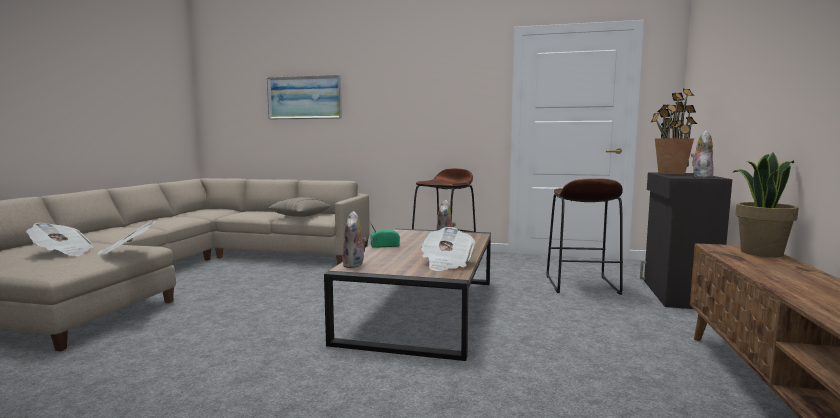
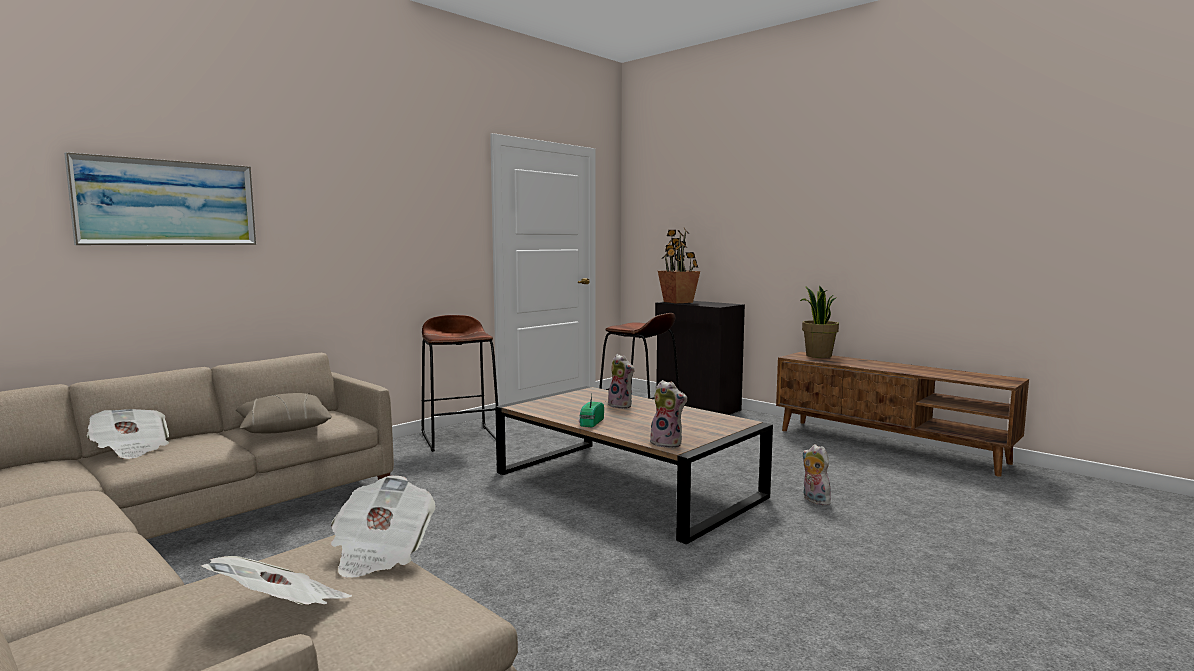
camera: 60 degrees left, 0 degrees up
(446, 264) = (702, 418): newspaper -> newspaper (131, 449)
(700, 176) = (718, 304): plush toy -> plush toy (814, 500)

